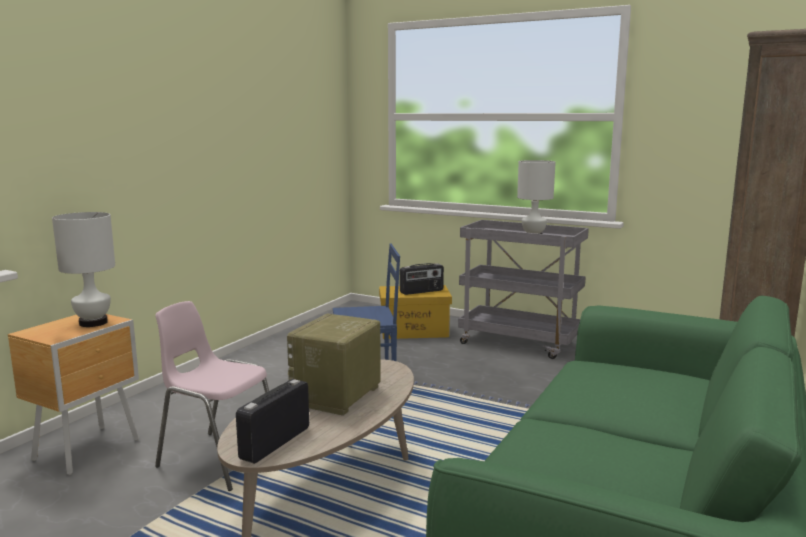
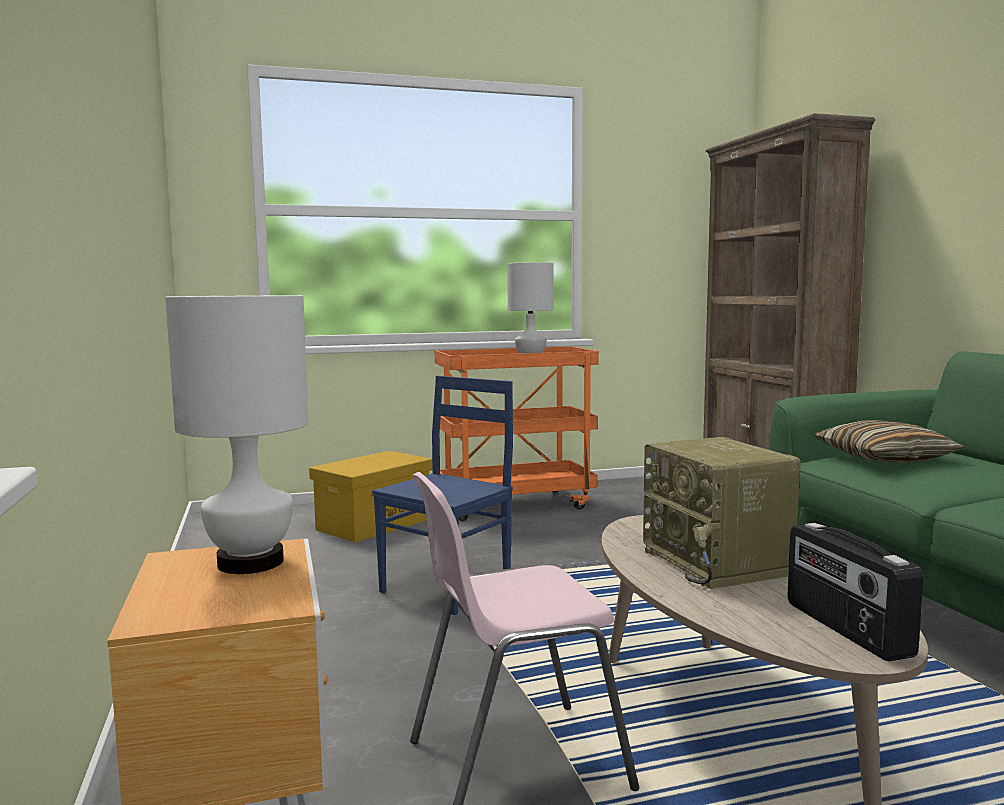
camera: 45 degrees left, 5 degrees down
(422, 291) = (384, 461): radio -> none
(520, 343) = (516, 504): grey cart -> orange cart
(617, 374) = (884, 458): none -> pillow

